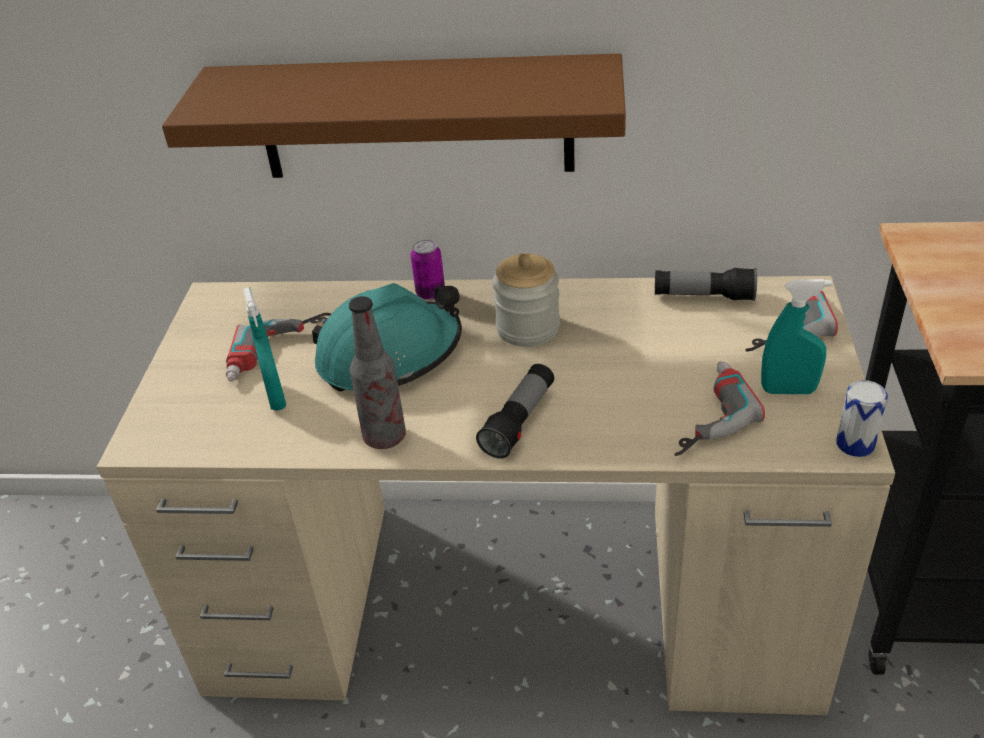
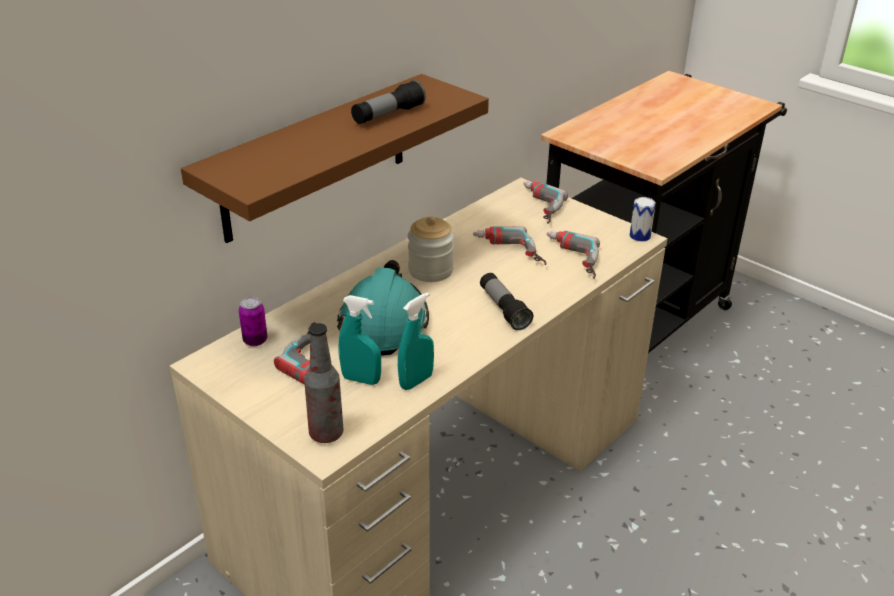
camera: 55 degrees left, 5 degrees down
(384, 437) = (455, 356): bottle -> bottle (326, 433)
(430, 293) = (346, 284): can -> can (255, 340)
(643, 359) = (508, 252): none -> power drill
(703, 296) = (484, 213): flashlight -> flashlight (388, 115)
(788, 390) = (584, 231): turquoise spray bottle -> turquoise spray bottle (416, 381)

